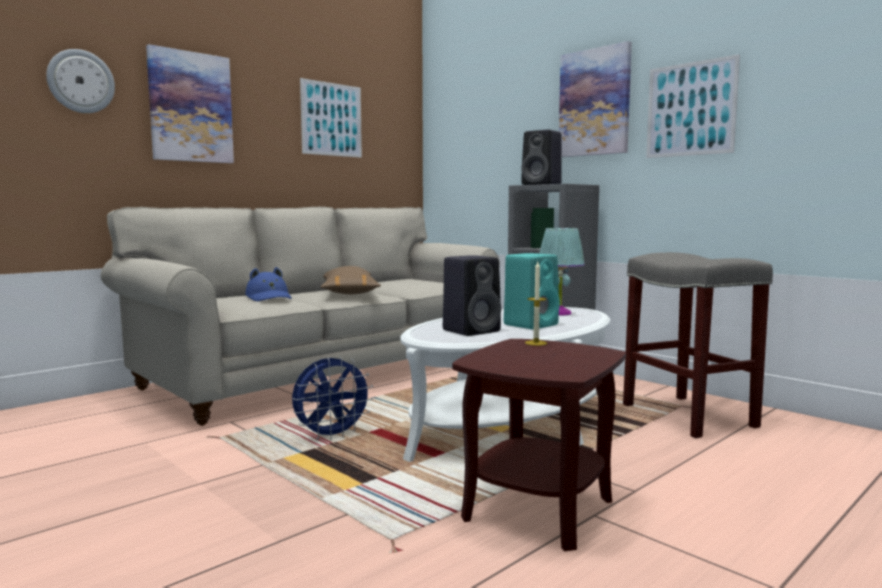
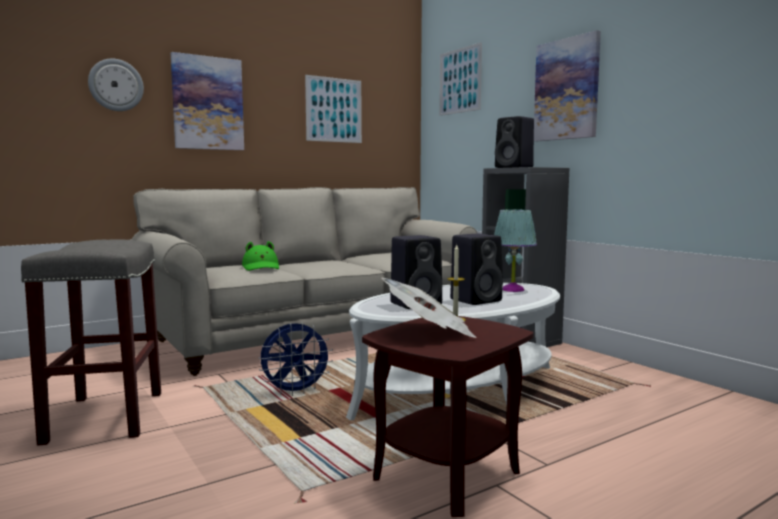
camera: 10 degrees right, 0 degrees up
(269, 298) = (261, 267): blue hat -> green hat
(348, 292) = (335, 264): brown pillow -> none
(522, 356) = (430, 332): none -> newspaper
(531, 324) = (476, 300): turquoise speaker -> black speaker
(686, 415) = (634, 393): grey stool -> grey stool (105, 416)
(690, 109) = (654, 94): picture -> picture (460, 81)

